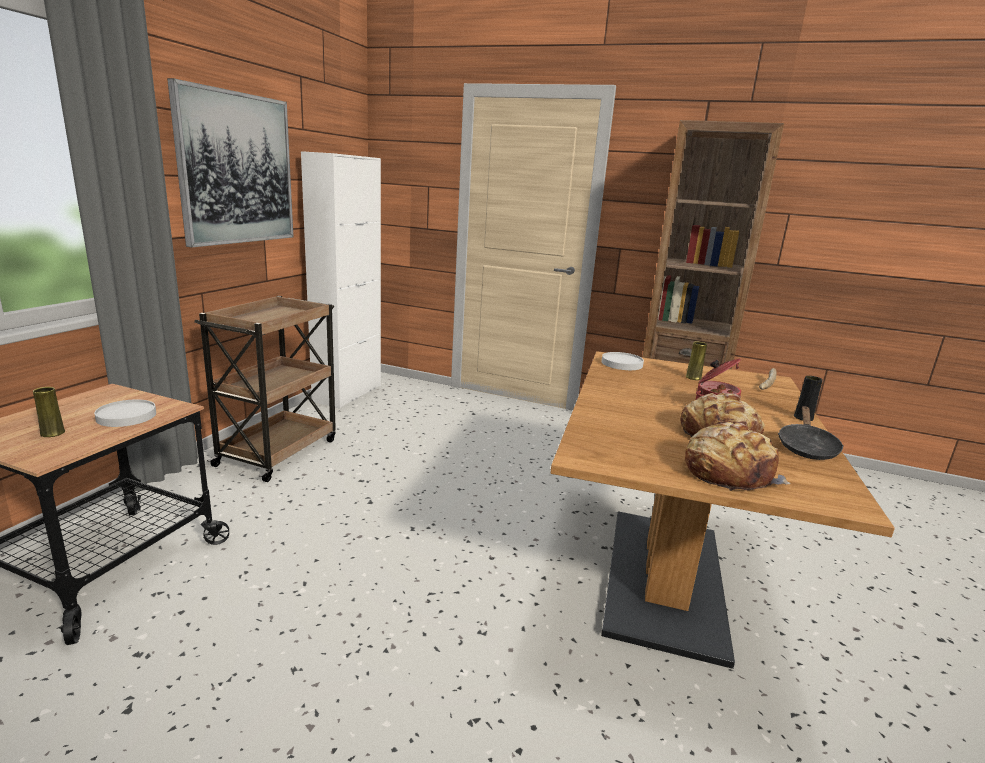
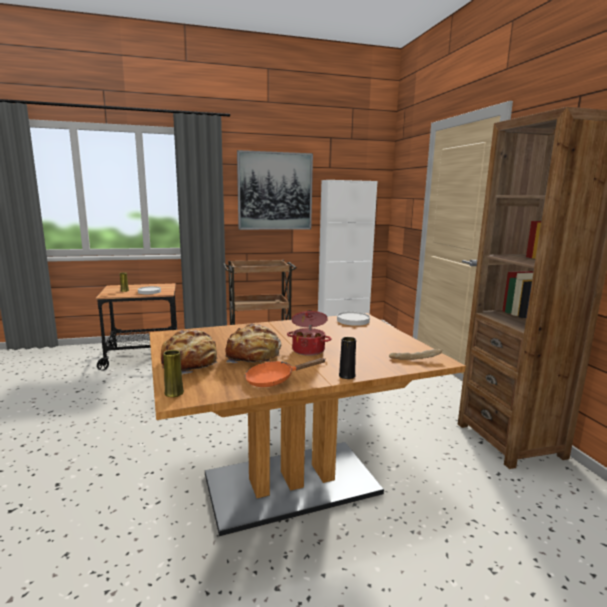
camera: 55 degrees right, 5 degrees down
(693, 377) = (370, 338): yellow vase -> yellow vase (174, 393)
(806, 447) = (274, 380): black frying pan -> orange frying pan

